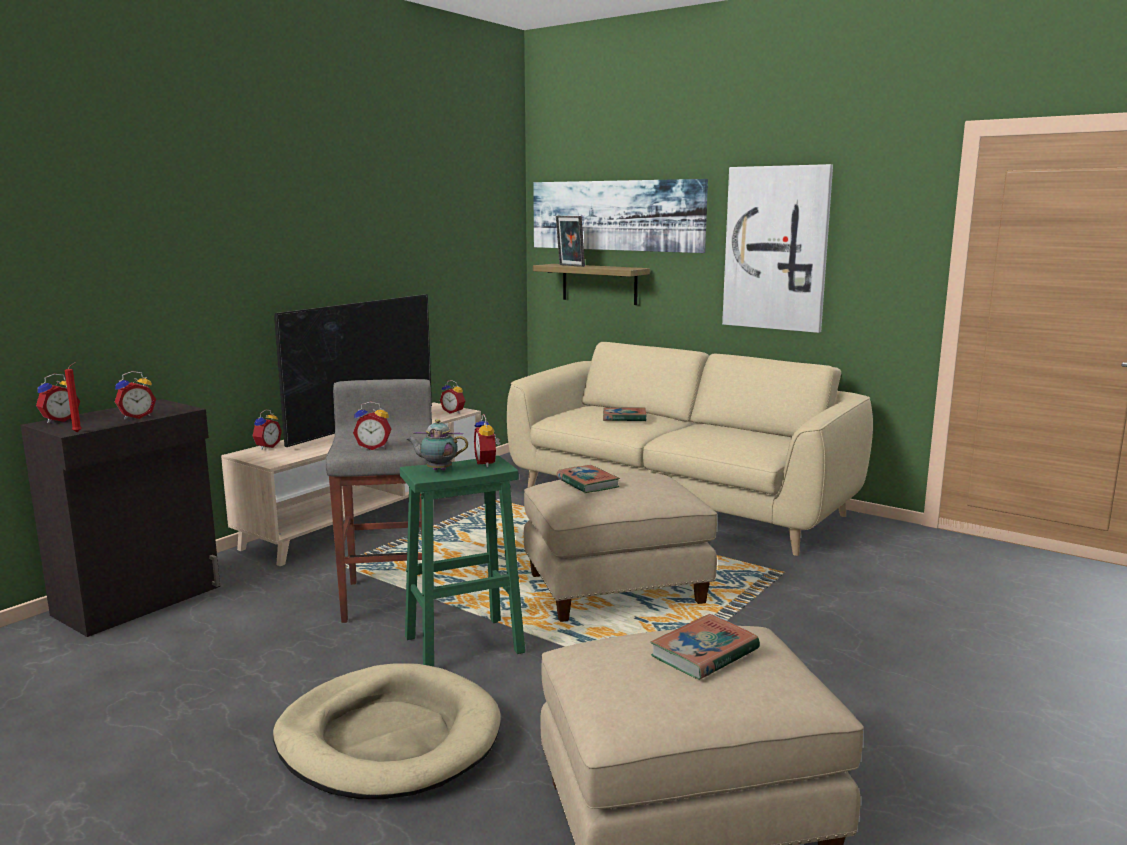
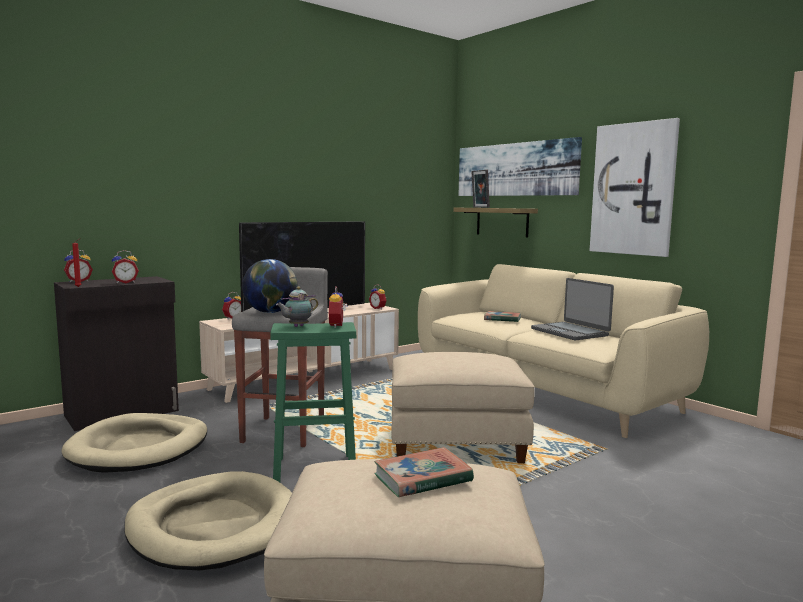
camera: 15 degrees right, 5 degrees down
(206, 649) = (139, 448): none -> beige dog bed
(373, 447) = (271, 312): alarm clock -> globe
(437, 470) = (297, 326): teapot -> teapot turned 60 degrees counterclockwise
(587, 483) = (435, 355): book -> none
(717, 432) = (570, 332): none -> laptop

